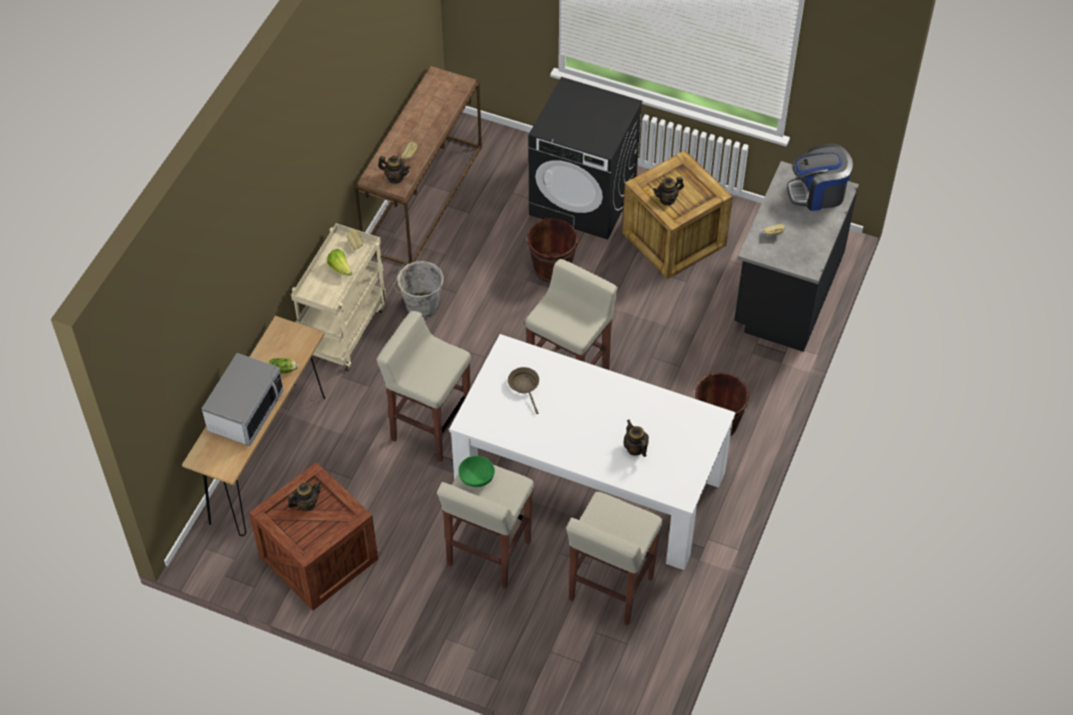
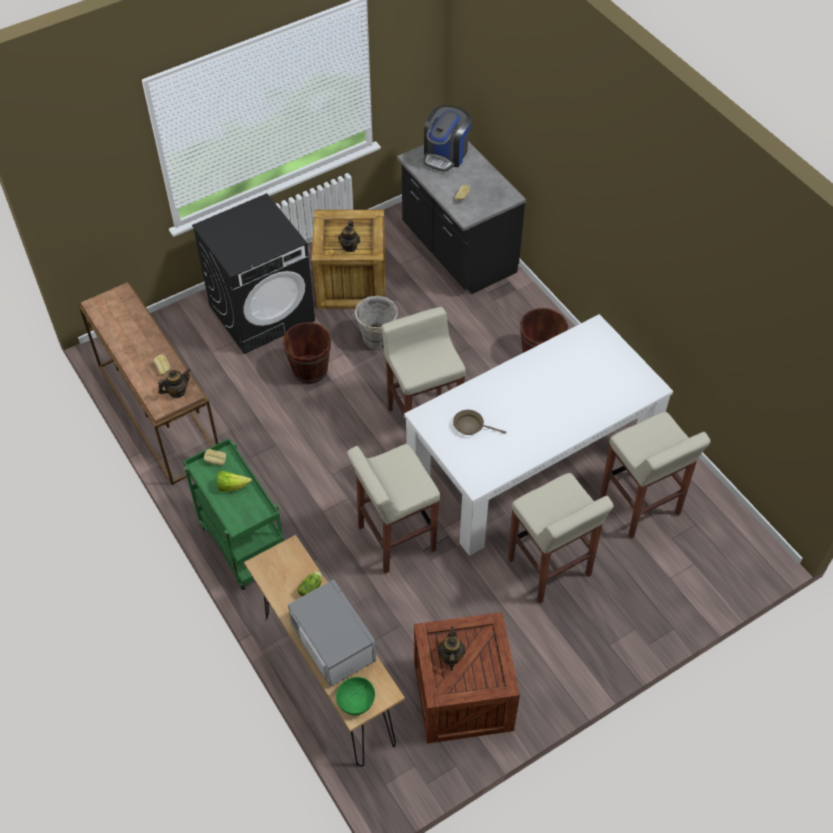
camera: 55 degrees left, 0 degrees up
(344, 329) = (242, 544): beige cart -> green cart
(421, 306) = (268, 476): grey bucket -> grey bucket (377, 339)
(476, 477) = (539, 508): green bowl -> green bowl (355, 700)
(635, 448) = (587, 390): teapot -> none

